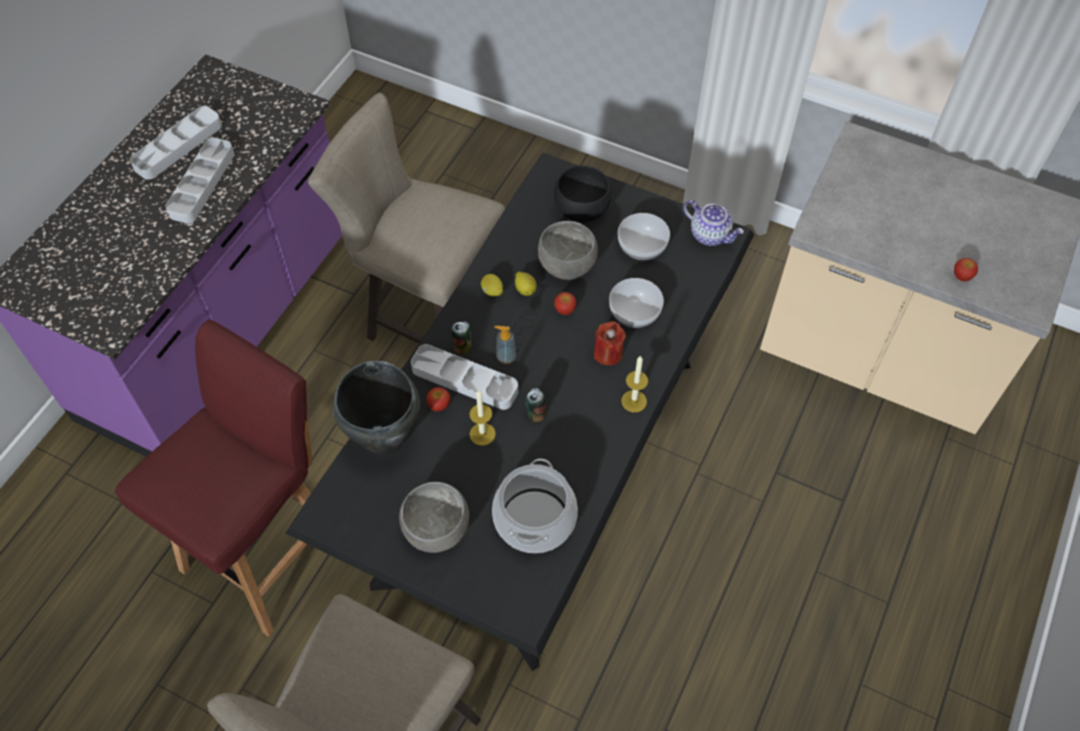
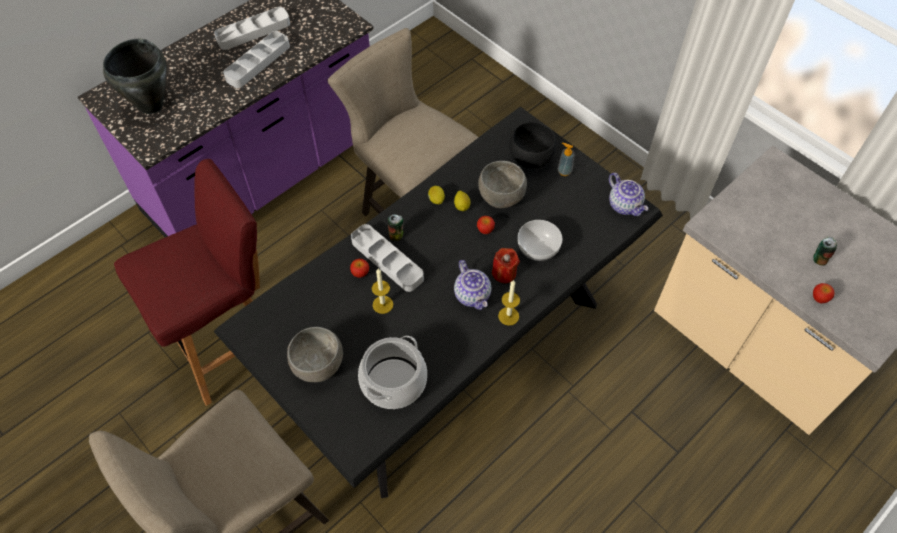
camera: 20 degrees right, 0 degrees up
(384, 442) = (309, 288): black cooking pot -> black cooking pot (150, 105)
(506, 357) = (425, 252): soap dispenser -> soap dispenser (564, 171)
(536, 414) = (429, 302): can -> can (819, 258)
(583, 390) = (473, 295): none -> teapot
(642, 248) = (565, 200): bowl -> none

